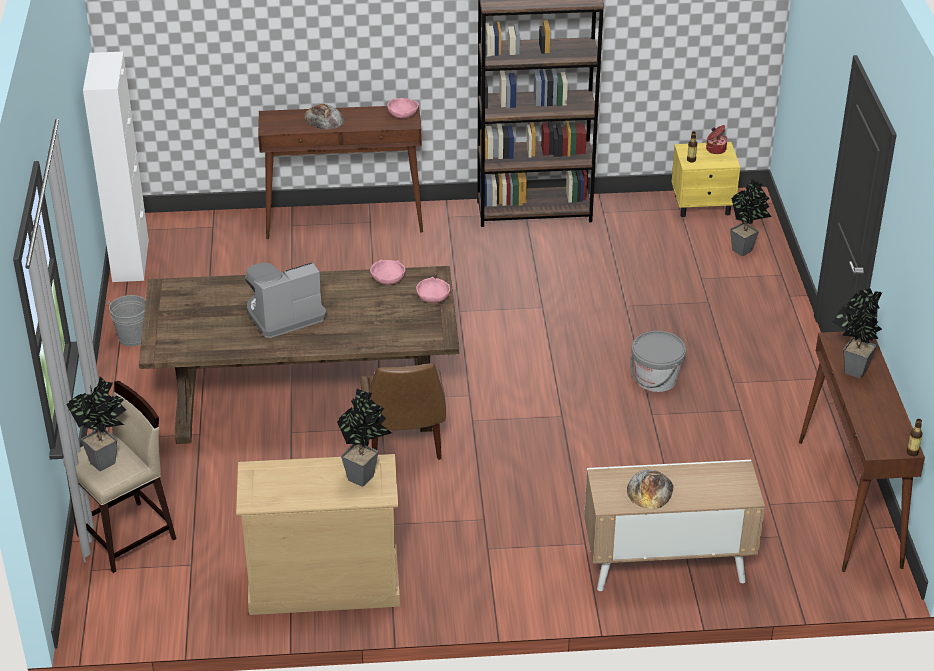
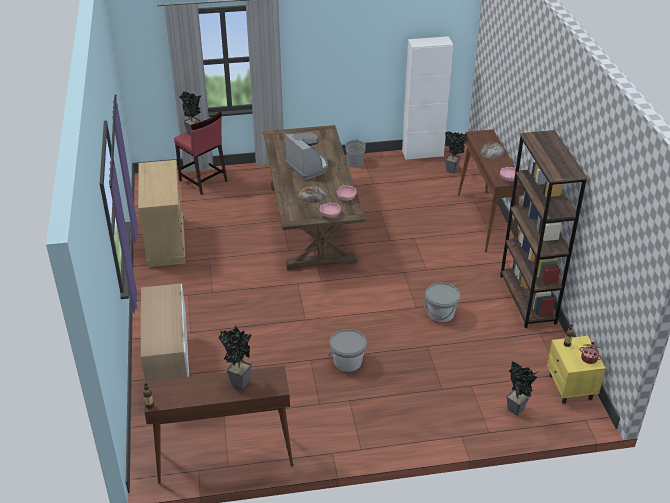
camera: 85 degrees right, 0 degrees up
(128, 537) = (203, 181): beige stool -> red stool
(365, 476) = (160, 196): potted plant -> potted plant (453, 171)
(404, 444) = (274, 259): brown chair -> none
(558, 287) = (440, 313): none -> grey bucket
(650, 490) = (159, 308): bread -> bread (312, 195)

